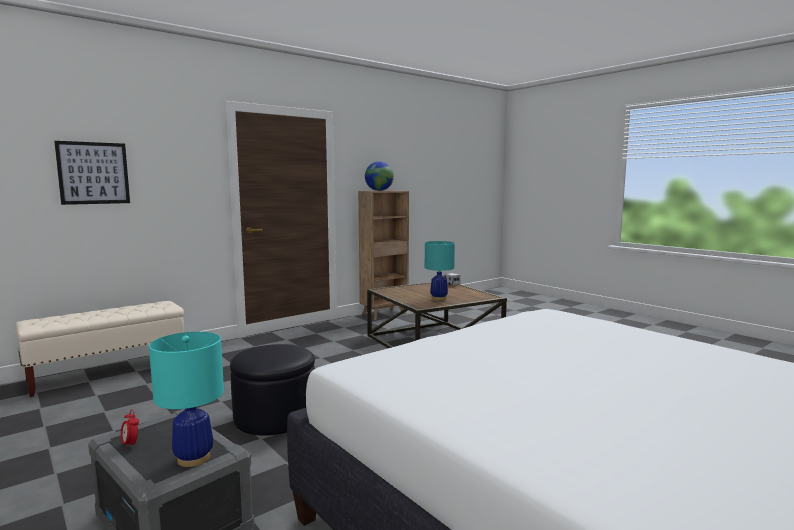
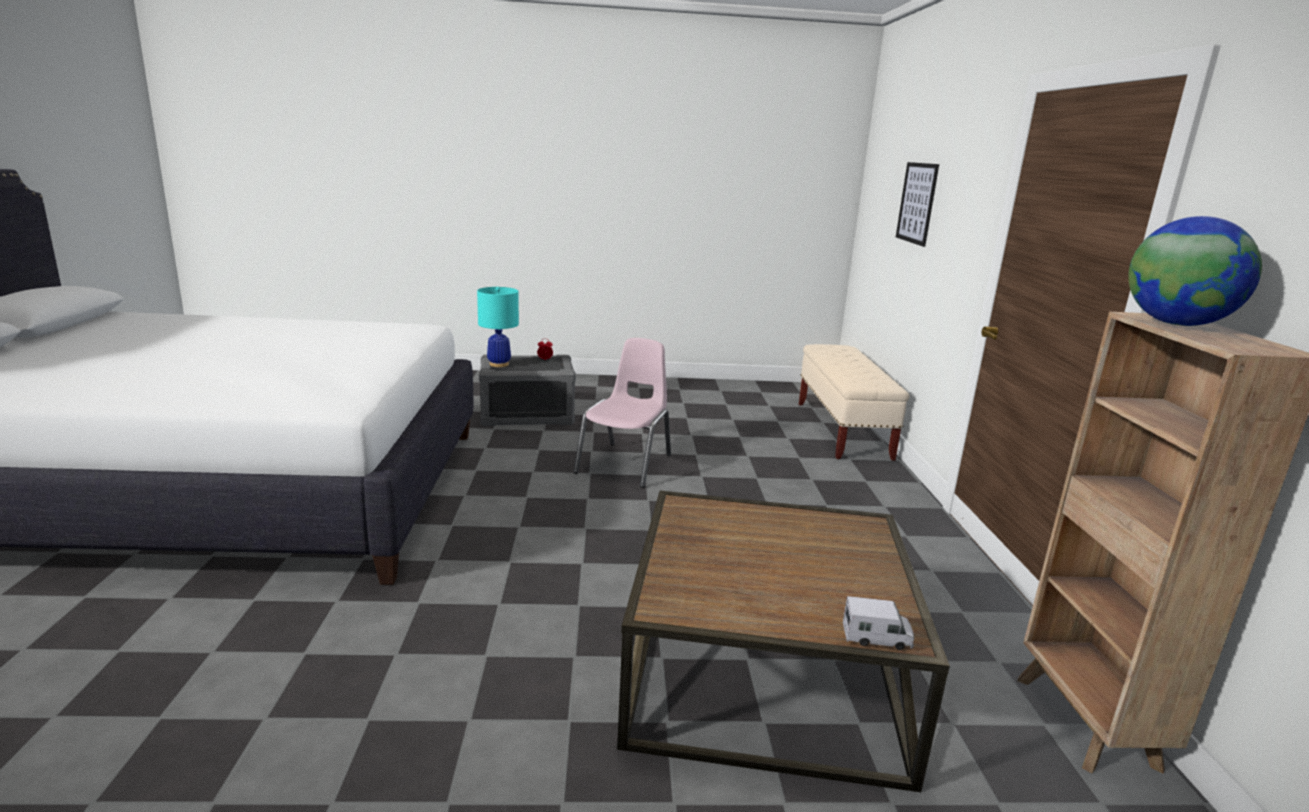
camera: 125 degrees right, 10 degrees up
(275, 416) = (625, 464): black ottoman -> pink chair
(439, 298) = (723, 545): turquoise table lamp -> none

